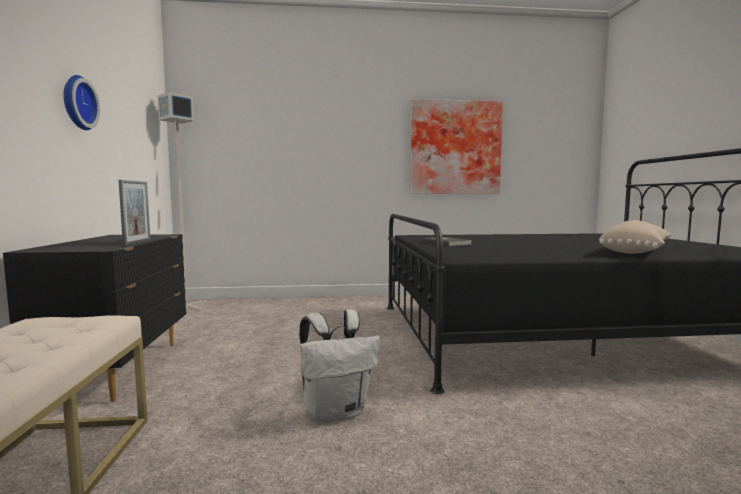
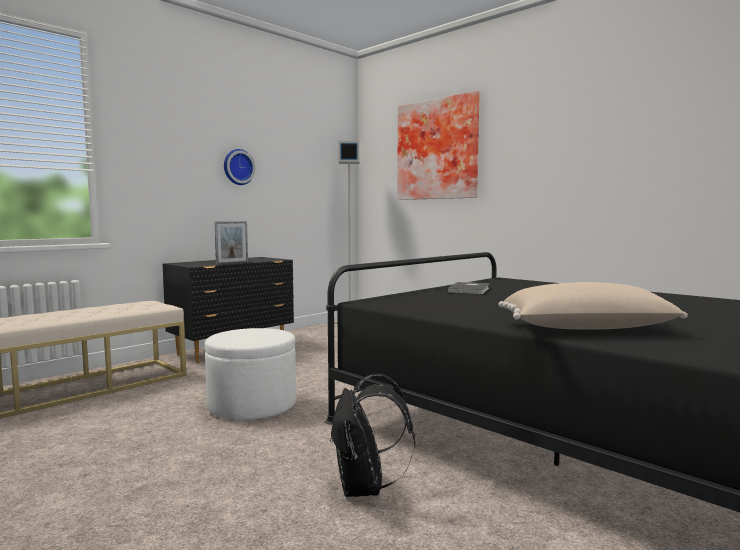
camera: 50 degrees right, 0 degrees up
(336, 412) = (252, 405): white backpack -> white ottoman
(455, 148) = (625, 165): picture -> picture (438, 149)
(596, 421) = (365, 488): none -> black backpack

